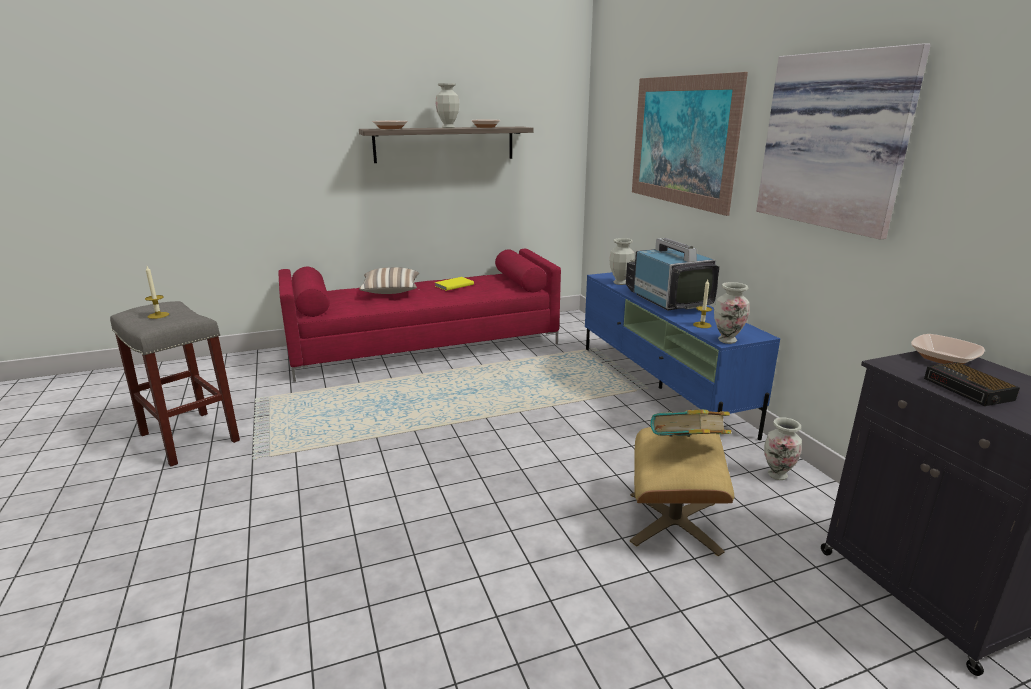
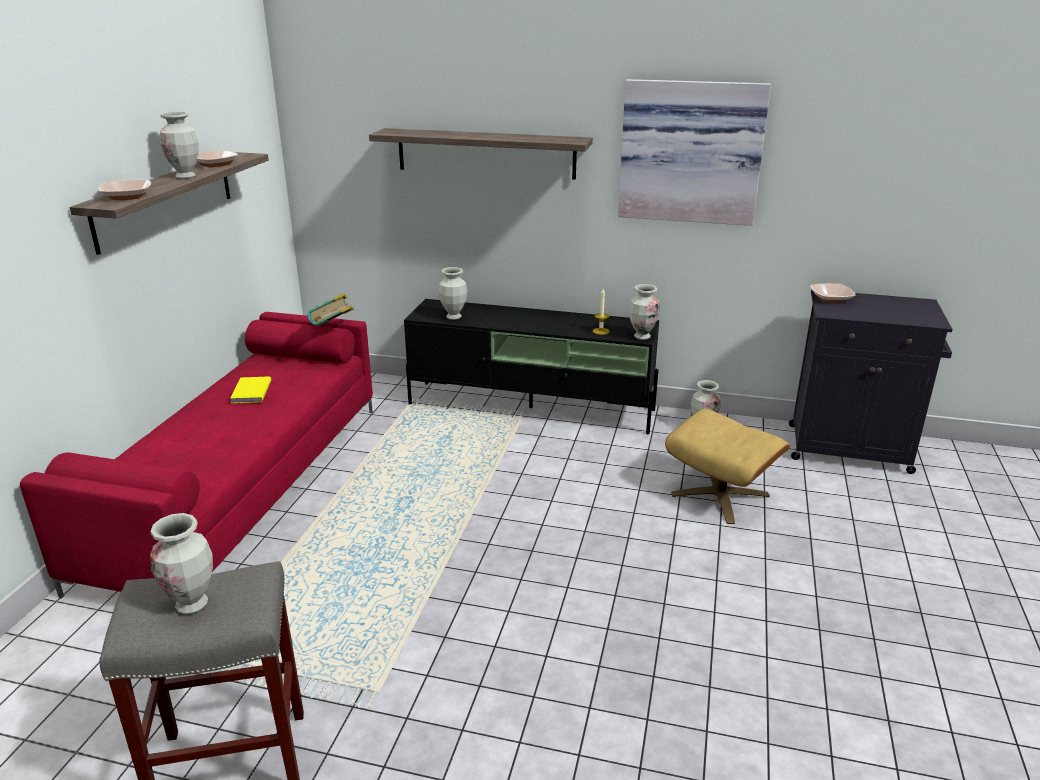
camera: 55 degrees left, 5 degrees up
(158, 315) = (192, 604): candle -> vase
(390, 292) = (197, 435): pillow -> none
(660, 388) = (532, 407): blue tv stand -> black tv stand
(667, 300) = (528, 319): television -> none
(682, 141) = (485, 153): picture -> shelf
(687, 448) = (731, 430): book -> book (333, 330)
(969, 390) = (876, 313): alarm clock -> none

